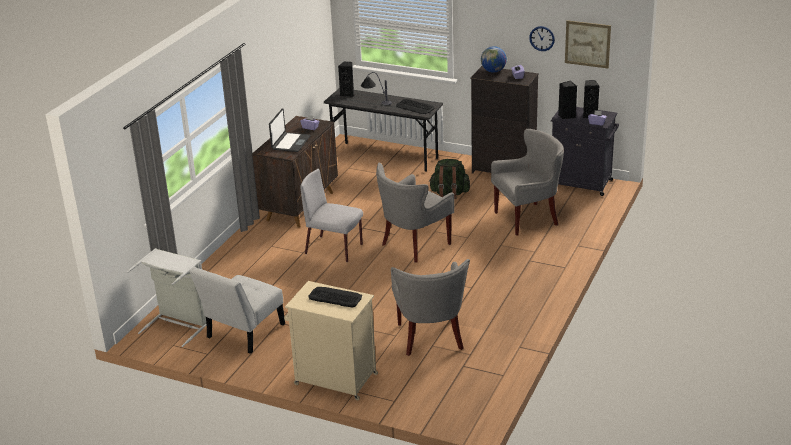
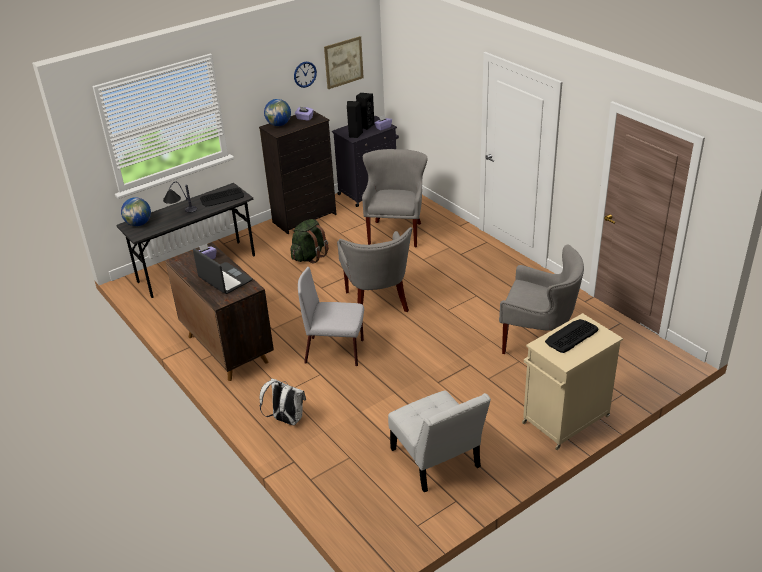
camera: 60 degrees left, 5 degrees up
(178, 324) = (379, 510): grey laundry basket -> none
(242, 257) = (286, 420): none -> white backpack
(335, 249) = (335, 351): grey chair -> grey chair turned 45 degrees clockwise
(348, 94) = (139, 224): black speaker -> globe

